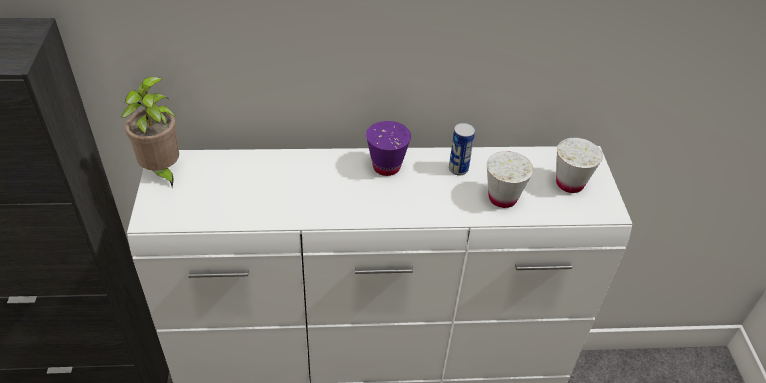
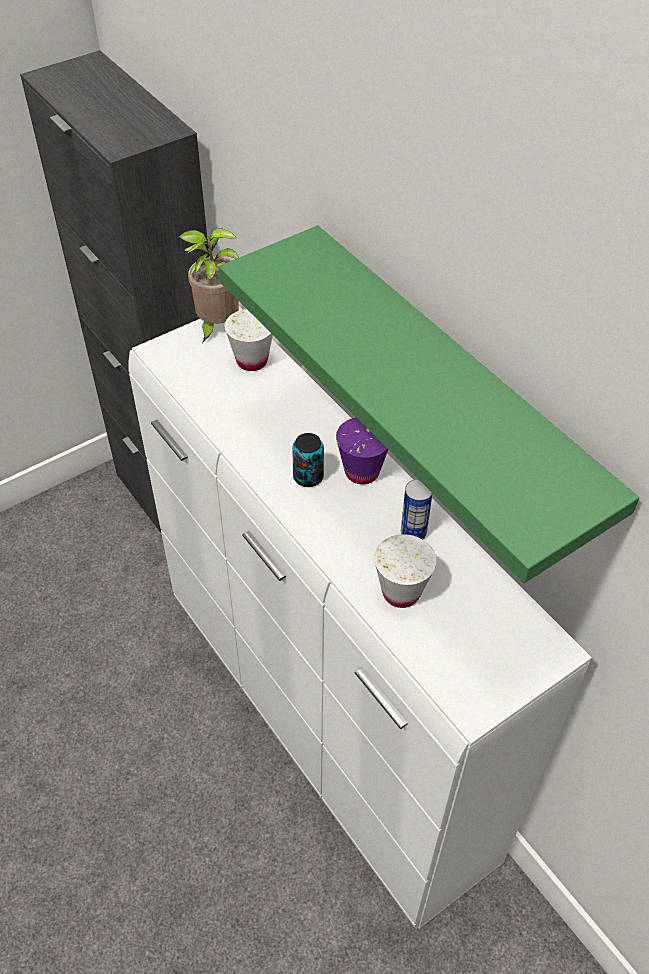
camera: 60 degrees right, 5 degrees up
(368, 194) = (308, 477): none -> can
(436, 52) = (451, 387): none -> green shelf
(569, 183) = (485, 649): white cup -> white cup (252, 361)

